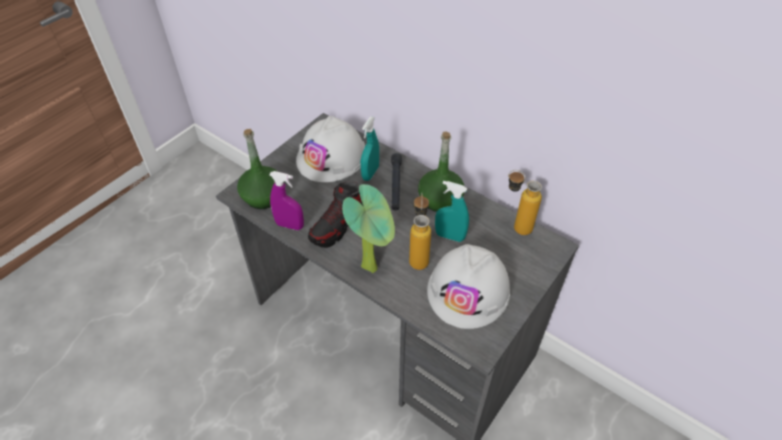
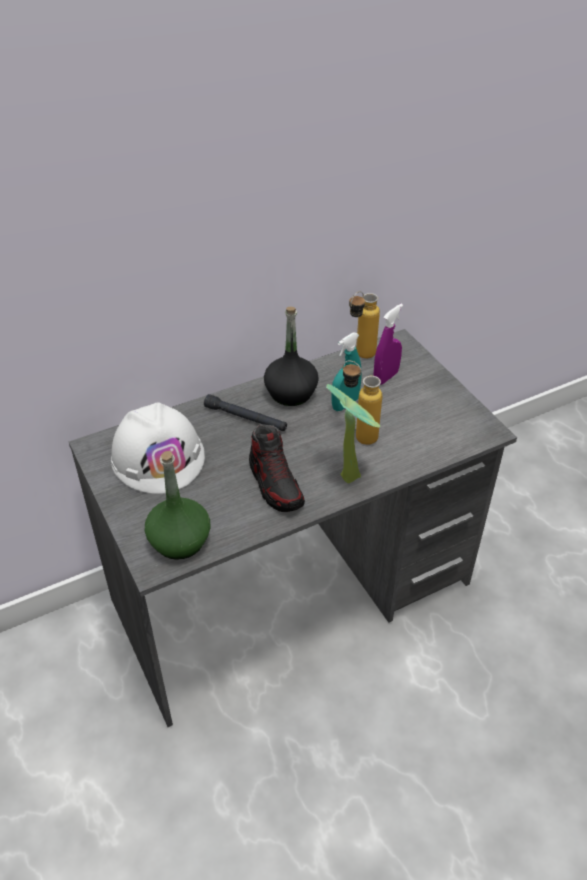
camera: 65 degrees left, 5 degrees down
(290, 225) = (246, 527): purple spray bottle -> purple spray bottle (385, 377)
(370, 173) = (211, 432): turquoise spray bottle -> none
(440, 199) = (291, 393): green bottle -> black bottle
(469, 290) = (420, 415): white hard hat -> none

